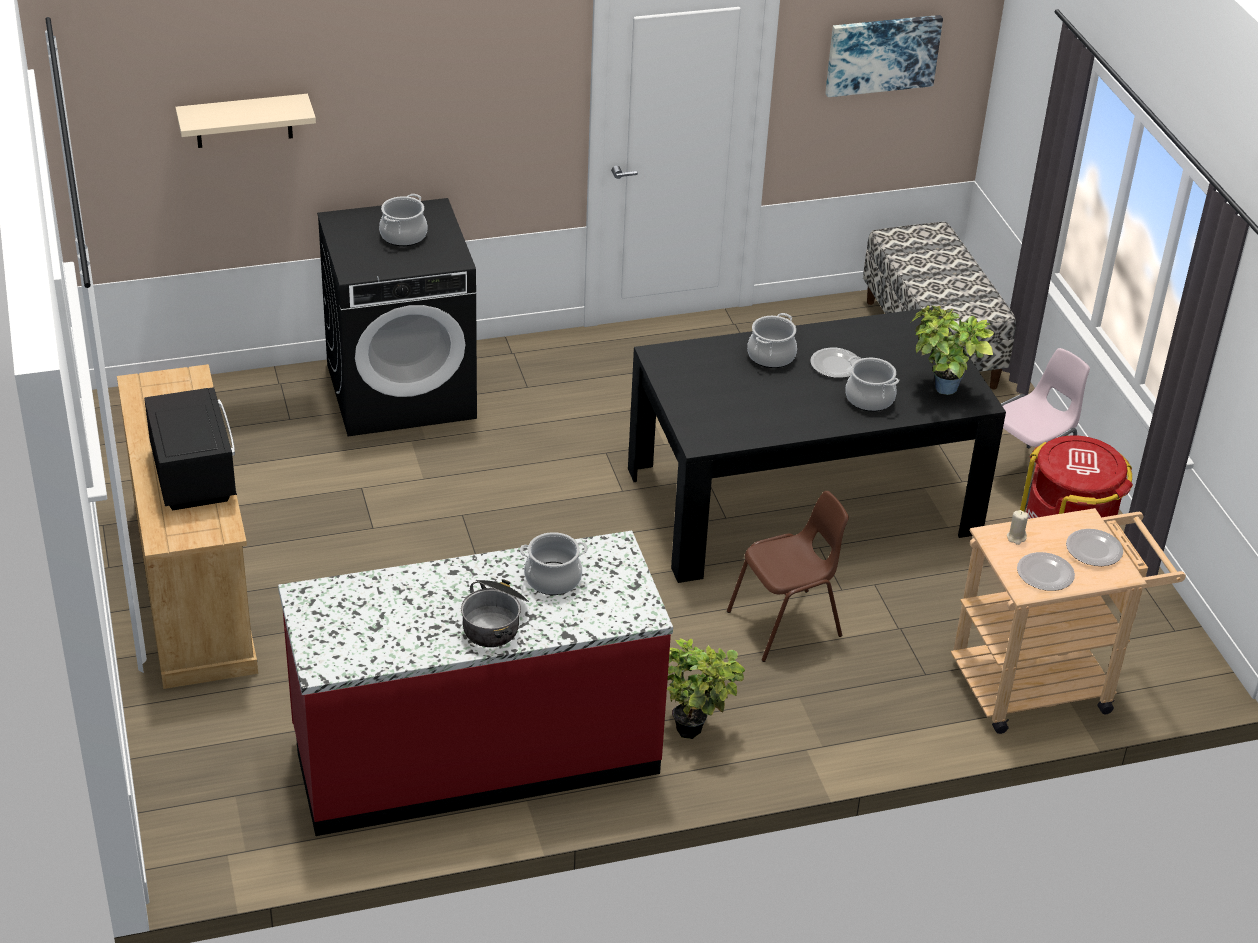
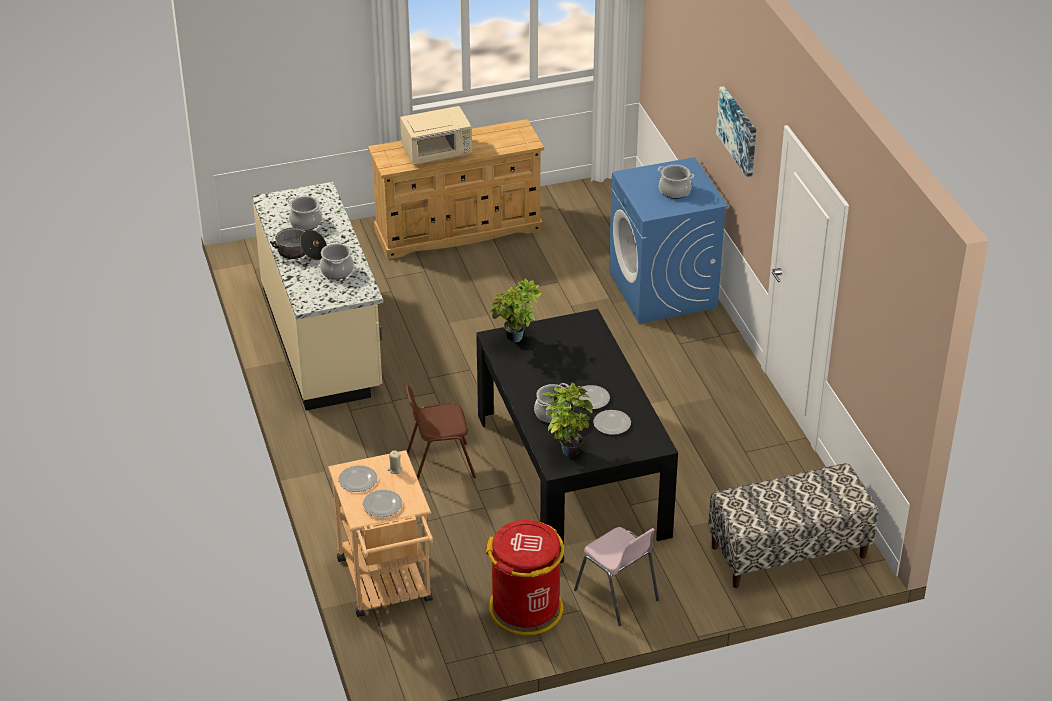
camera: 90 degrees right, 0 degrees up
(194, 475) = (437, 153): black microwave -> beige microwave
(243, 121) = (685, 71): beige shelf -> none
(402, 391) = (663, 290): black washing machine -> blue washing machine
(475, 754) = (323, 340): red counter -> beige counter
(696, 729) = (342, 424): potted plant -> potted plant (516, 340)
(771, 356) = (597, 369): cooking pot -> cooking pot (306, 222)
(786, 625) = (439, 464): brown chair -> brown chair turned 105 degrees clockwise
(882, 54) = (877, 334): picture -> picture (738, 131)
(885, 352) = (612, 423): none -> plate

